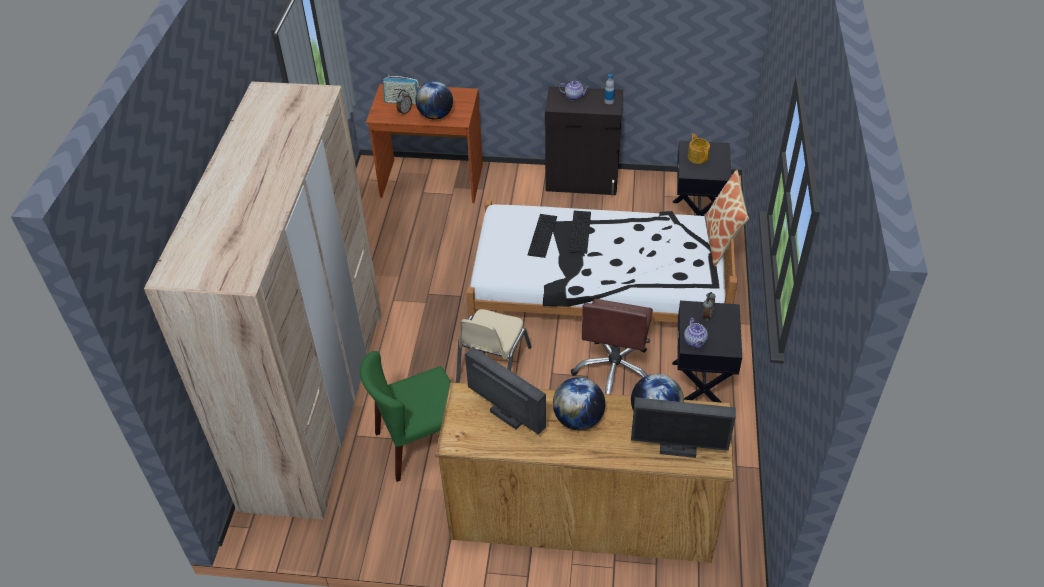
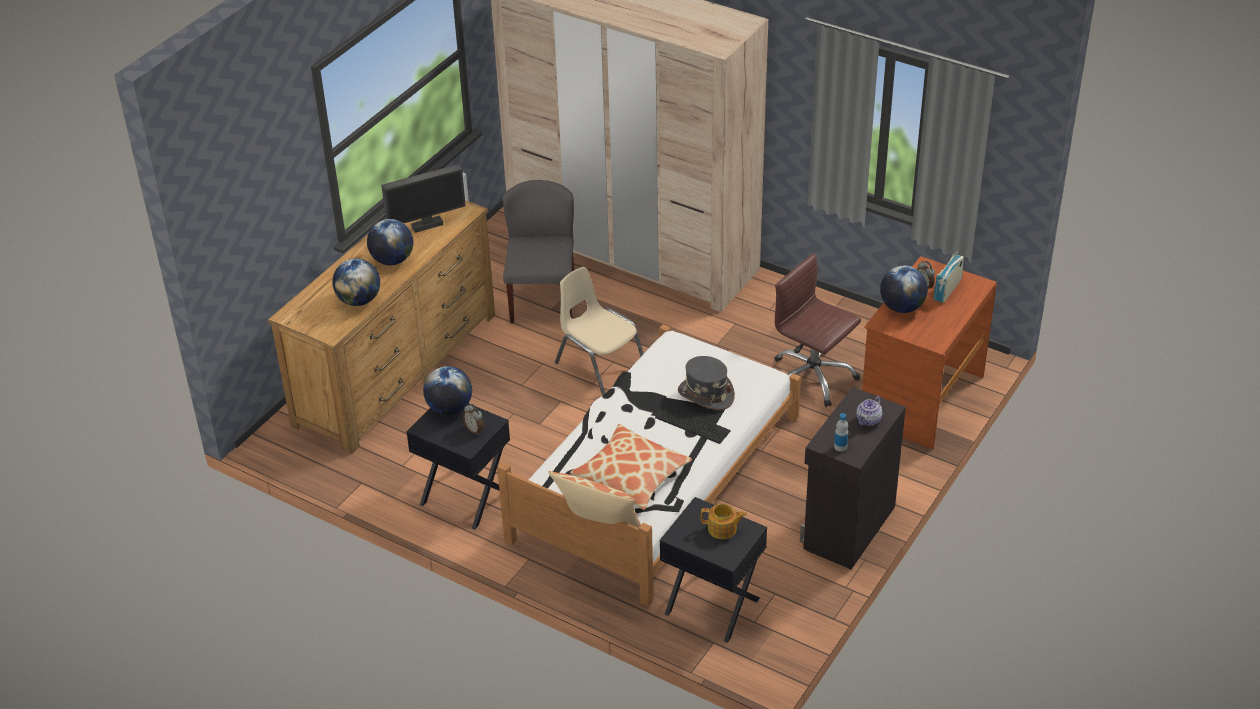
camera: 115 degrees right, 5 degrees down
(420, 444) = (542, 299): green chair -> grey chair
(542, 235) = (705, 394): keyboard -> grey hat
(614, 371) = (530, 444): brown office chair -> brown office chair (812, 377)
(657, 244) = (631, 475): none -> pillow
(678, 449) = (318, 300): monitor -> none
(695, 341) = (449, 408): teapot -> globe

